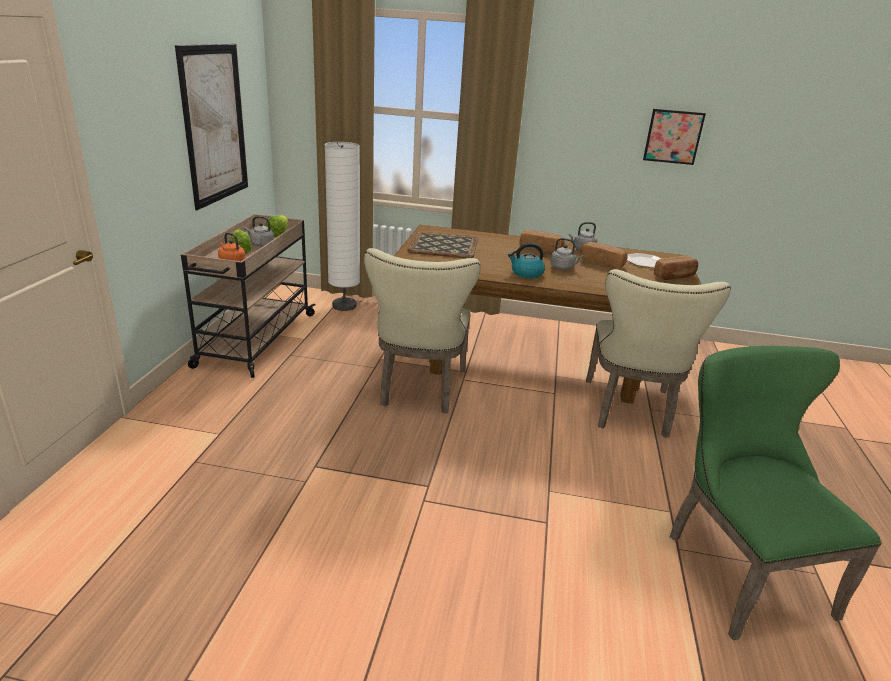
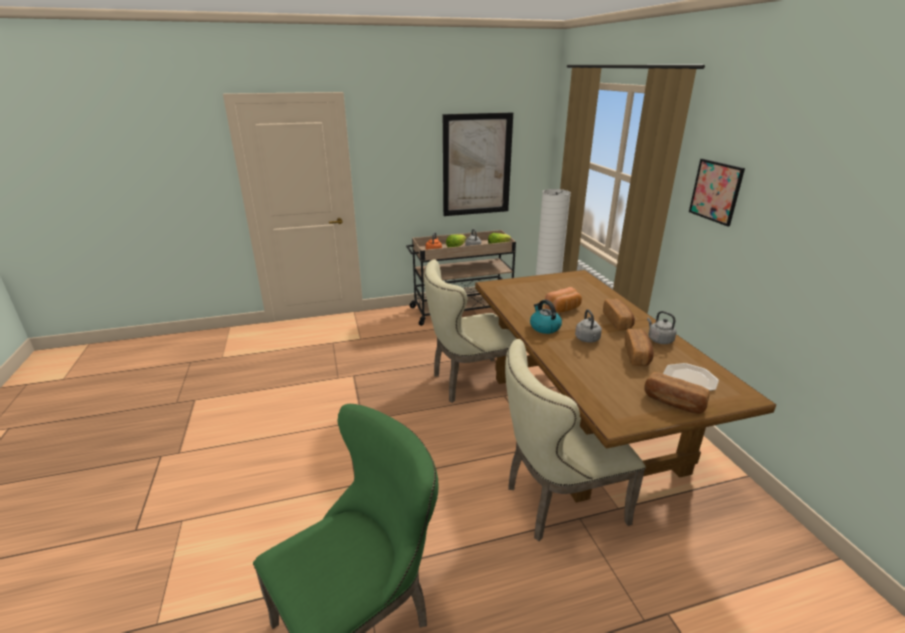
camera: 65 degrees right, 0 degrees up
(444, 246) = (552, 287): tray -> none
(496, 256) = (564, 309): none -> bread
(673, 136) = (824, 245): picture -> picture (715, 191)

